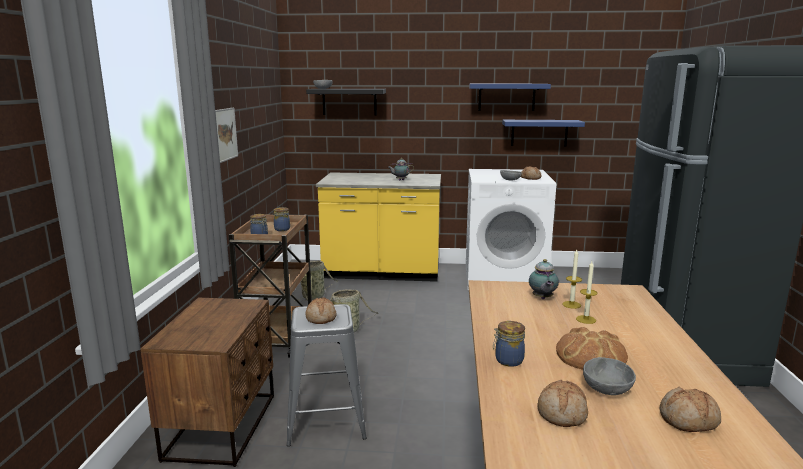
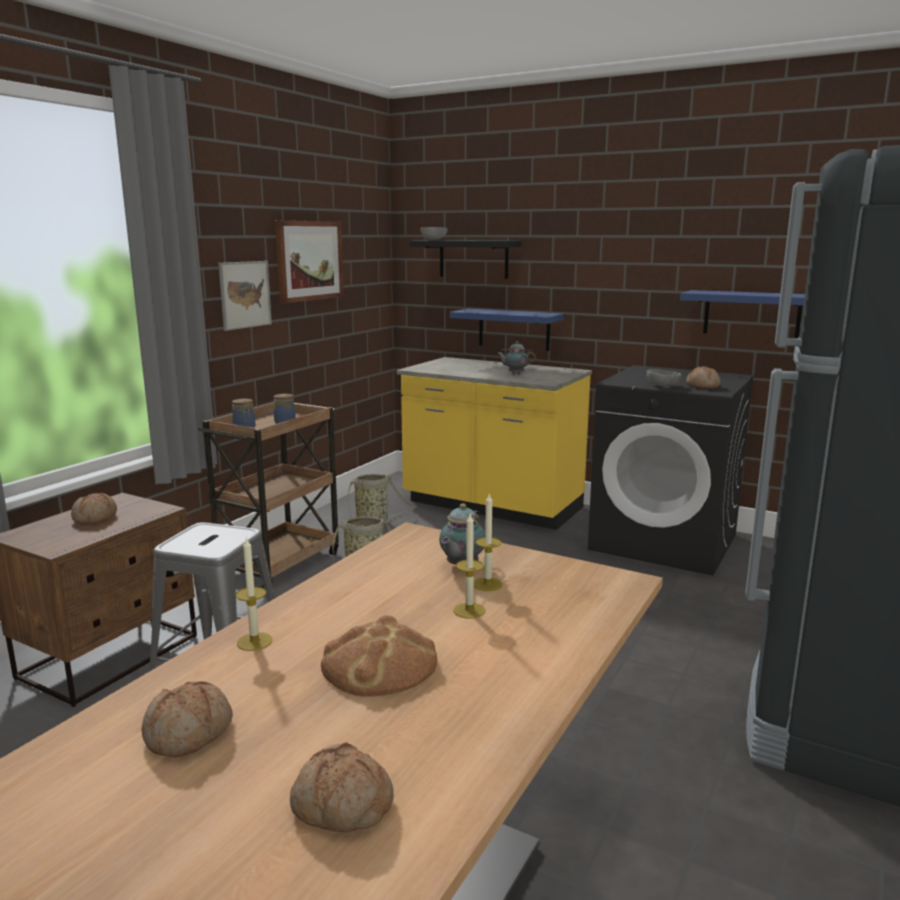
camera: 25 degrees right, 0 degrees up
(250, 106) = (309, 260): none -> picture
(321, 317) = (206, 540): bread -> bread (96, 518)
(504, 278) = (664, 542): white washing machine -> black washing machine
(506, 97) = (699, 254): blue shelf -> blue shelf (514, 329)
(507, 360) = (254, 641): jar -> candle
(608, 389) = (311, 720): grey bowl -> none

